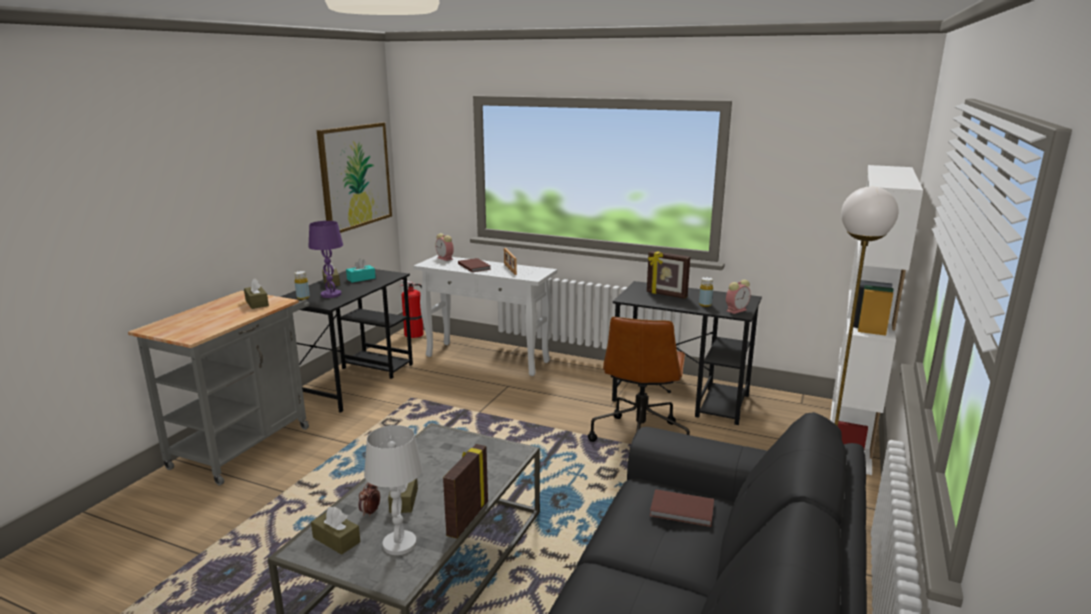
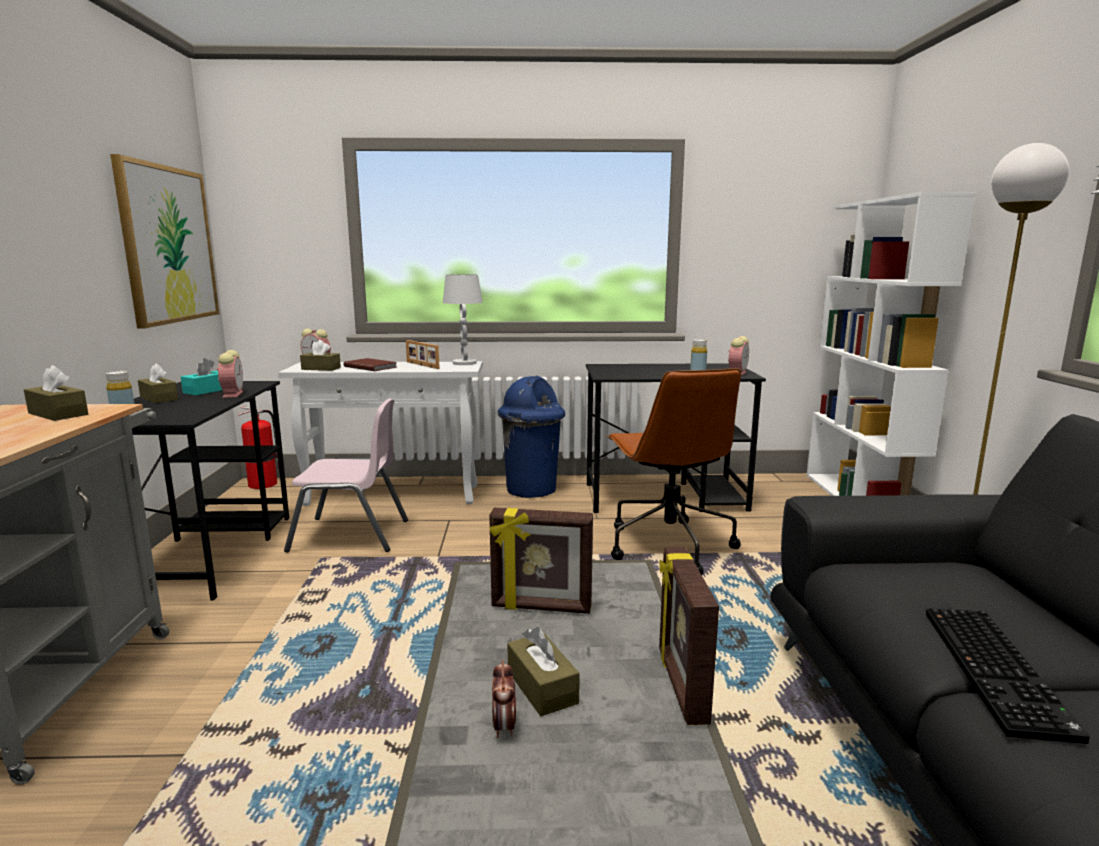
camera: 25 degrees left, 5 degrees down
(331, 294) = (174, 409): purple table lamp -> none
(336, 540) = (492, 806): brown tissue box -> brown tissue box (321, 368)
(371, 284) = (232, 394): none -> alarm clock
(400, 544) = (624, 769): white table lamp -> white table lamp (464, 363)
(439, 385) = (350, 535): none -> pink chair
(586, 372) = (532, 489): none -> blue trash can
(625, 559) = (999, 672): none -> keyboard
(666, 295) = (642, 370): picture frame -> picture frame (541, 608)
(682, 511) = (951, 587): brown book -> none

